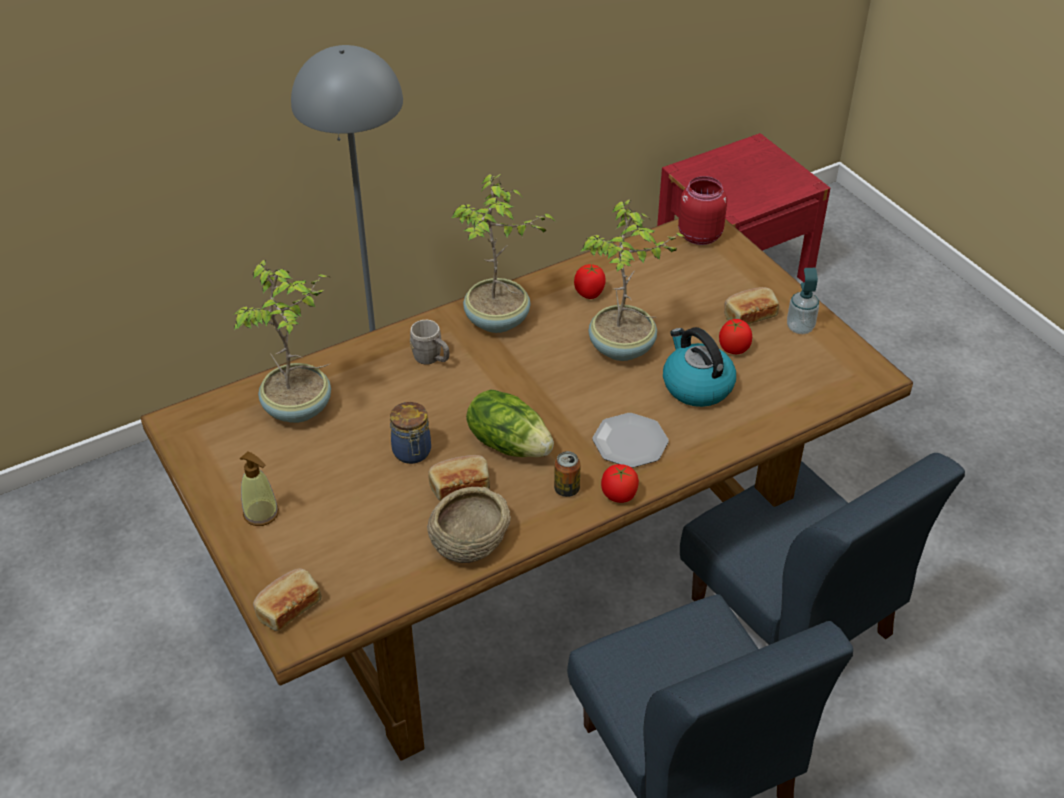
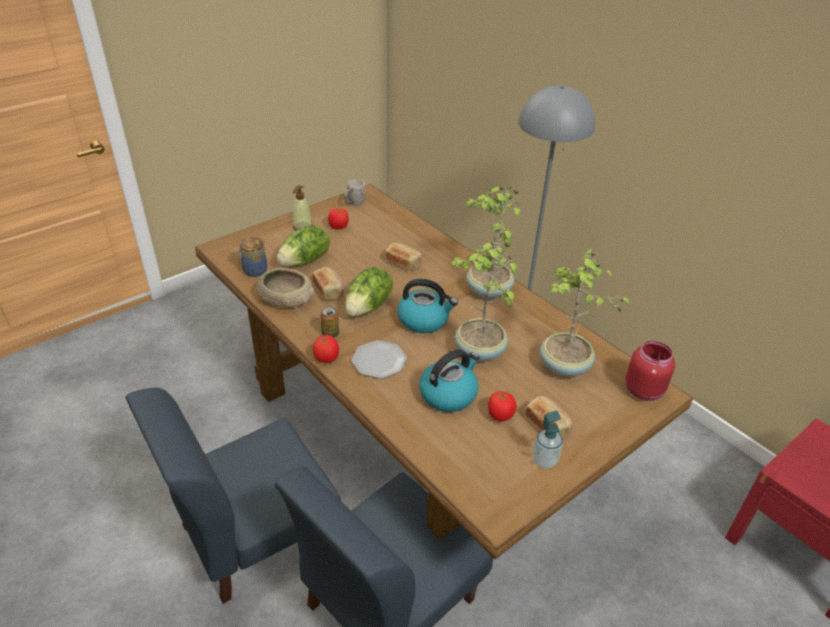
camera: 80 degrees right, 5 degrees down
(288, 607) = (236, 243): bread -> bread (404, 263)
(299, 409) = (384, 227): potted plant -> potted plant (564, 367)
(371, 512) = (305, 261): none -> lettuce
(412, 453) = (355, 270): jar -> jar (254, 271)
(431, 359) = (441, 268): grey mug -> grey mug (354, 203)
(550, 390) = (424, 320): none -> kettle
(589, 293) = (536, 331): tomato -> tomato (338, 227)

